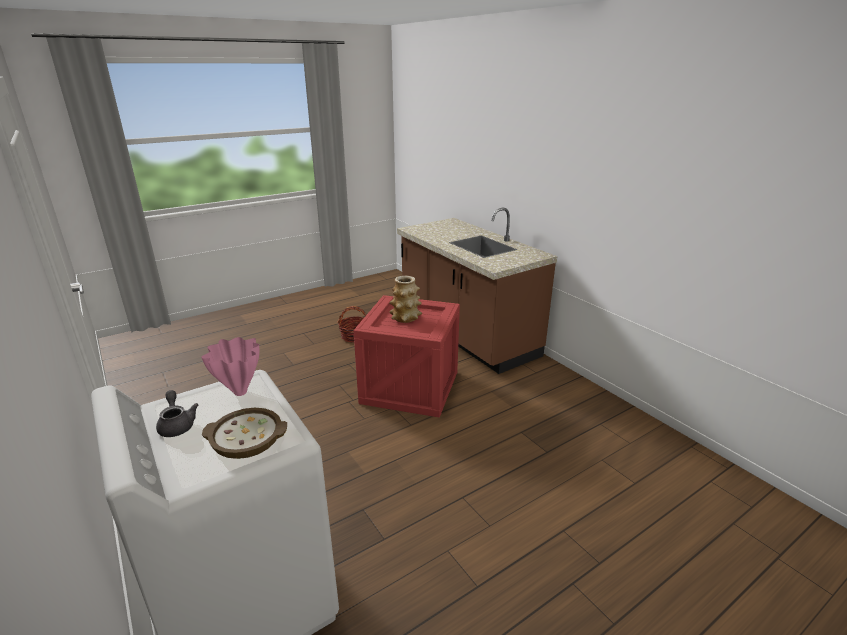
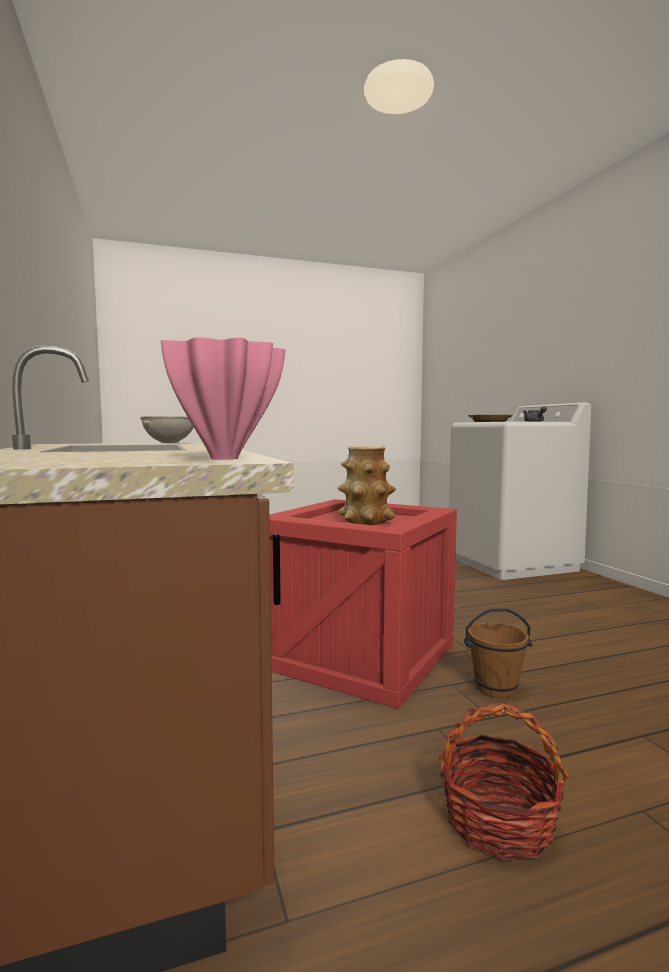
camera: 165 degrees left, 20 degrees down
(240, 392) = (511, 421): pink vase -> pink vase (225, 459)
(342, 377) = (496, 688): none -> brown bucket
(501, 263) = (168, 443): none -> grey bowl

